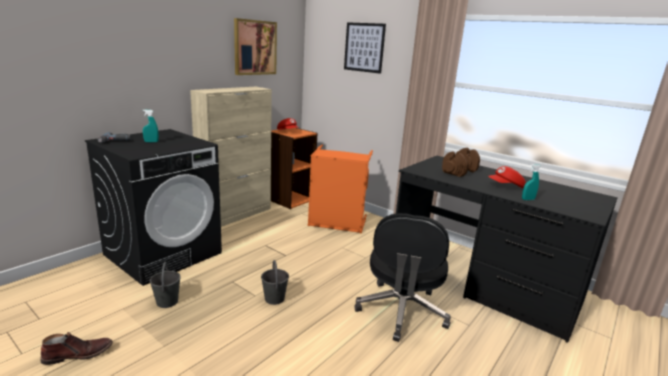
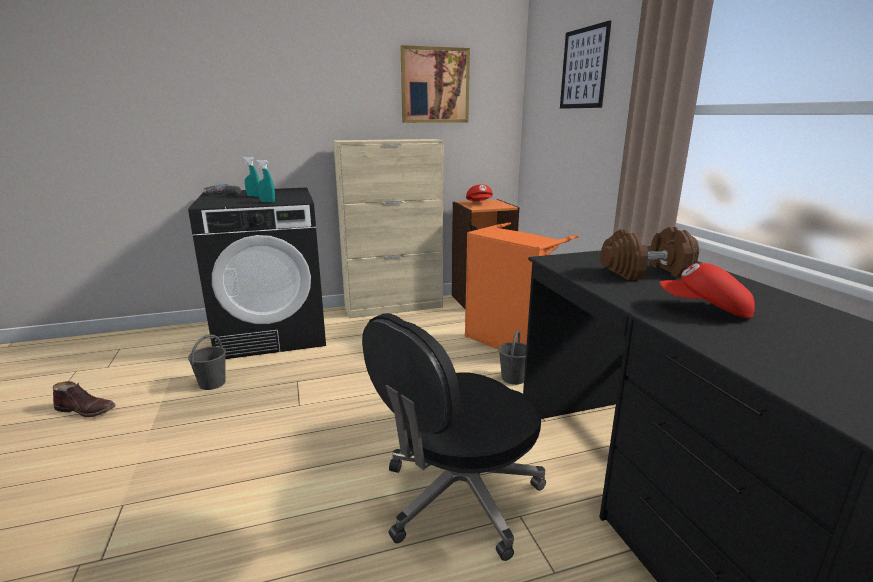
camera: 35 degrees right, 0 degrees up
(274, 298) = (314, 416): grey bucket -> grey bucket (513, 378)
(528, 199) = (715, 340): turquoise spray bottle -> turquoise spray bottle (267, 202)

